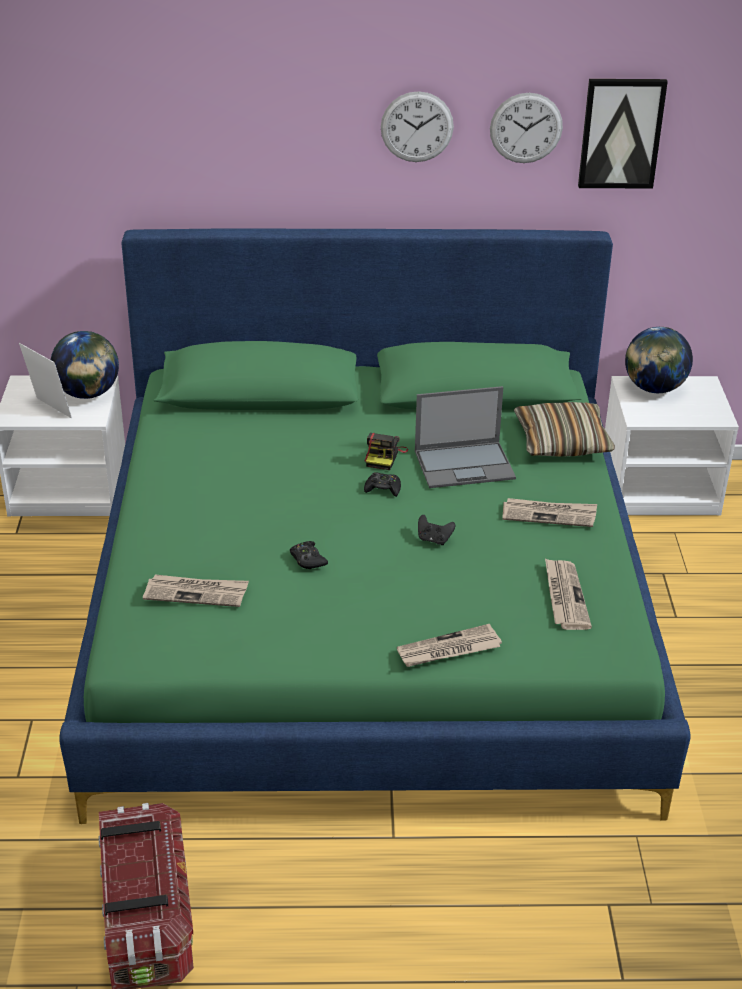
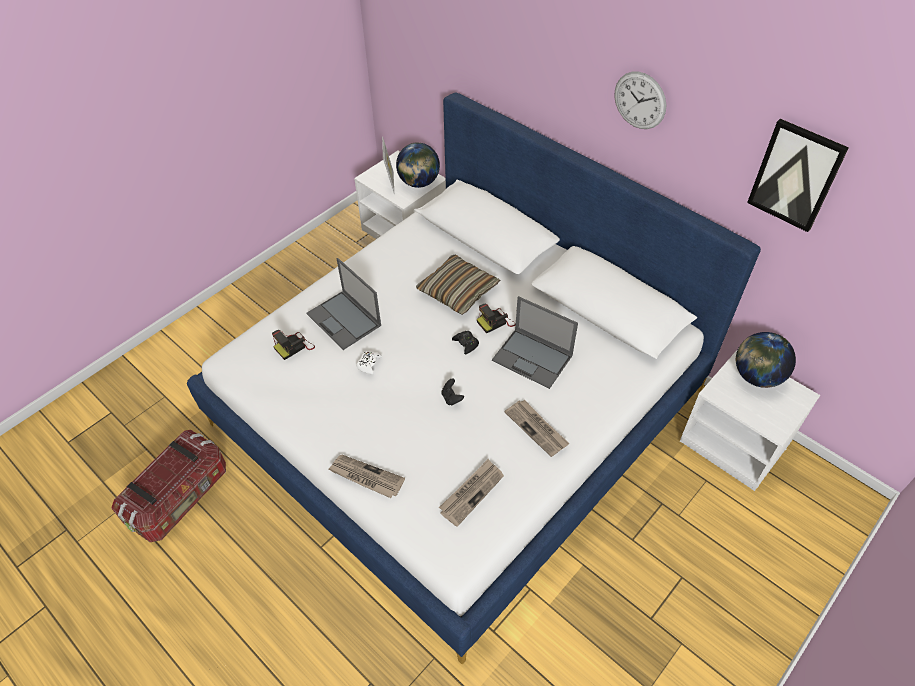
camera: 45 degrees right, 15 degrees up
(196, 593) = (294, 346): newspaper -> camera
(219, 539) = (344, 320): none -> laptop
(307, 559) = (369, 364): black game controller -> white game controller
(369, 616) = (459, 407): green bed -> white bed
(526, 128) = (719, 137): wall clock -> none
(562, 441) = (616, 380): pillow -> pillow (458, 291)

